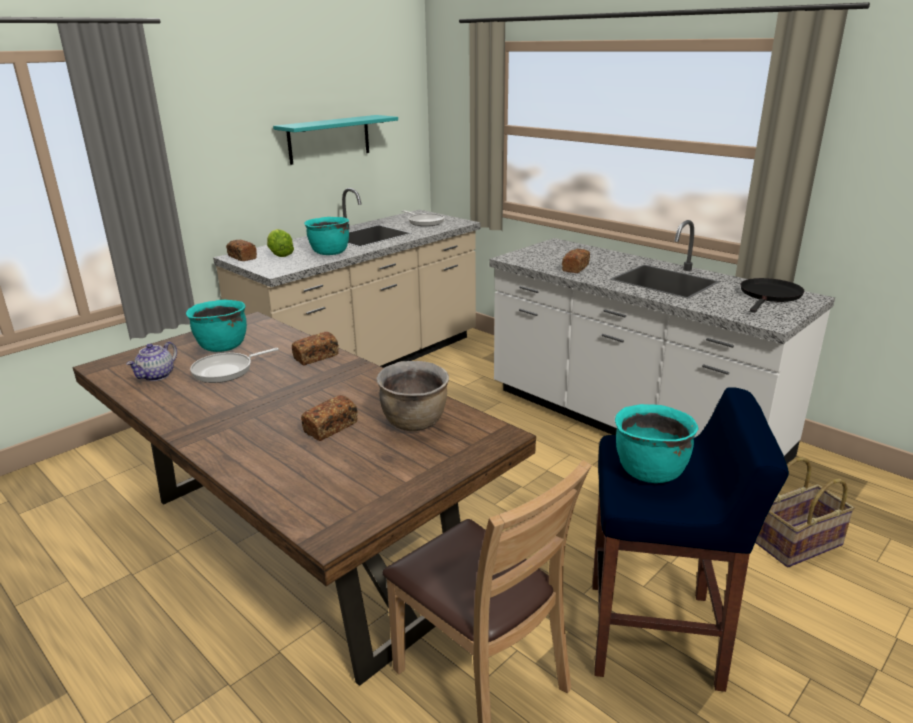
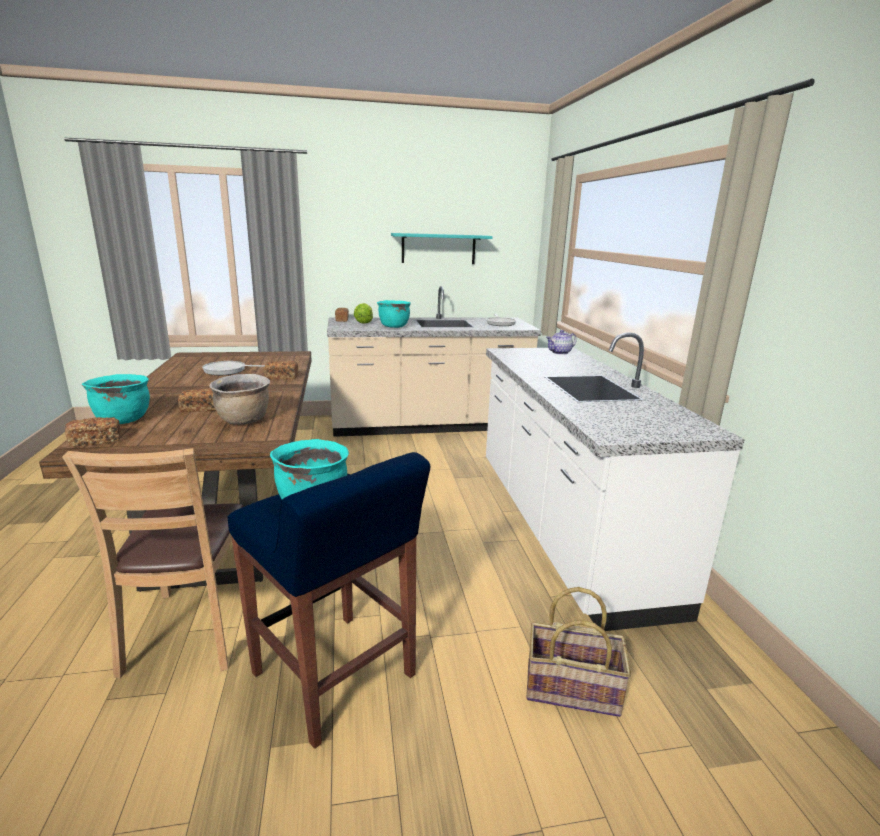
camera: 35 degrees right, 5 degrees down
(156, 376) = (195, 364): teapot -> teapot (560, 352)
(222, 346) = (253, 361): turquoise cooking pot -> turquoise cooking pot (123, 419)
(575, 268) = (535, 365): bread -> bread (96, 441)
(769, 295) = (667, 419): black frying pan -> none

